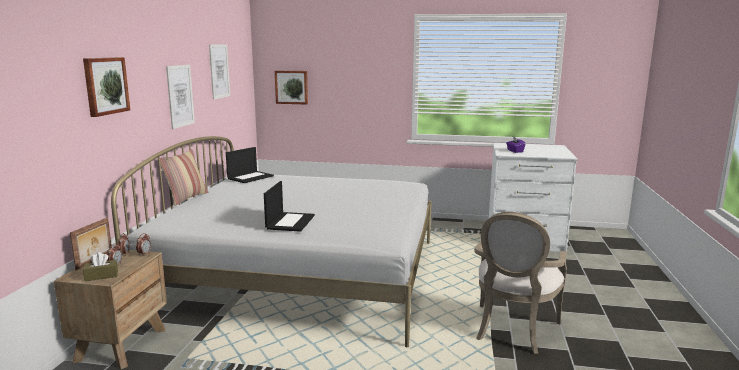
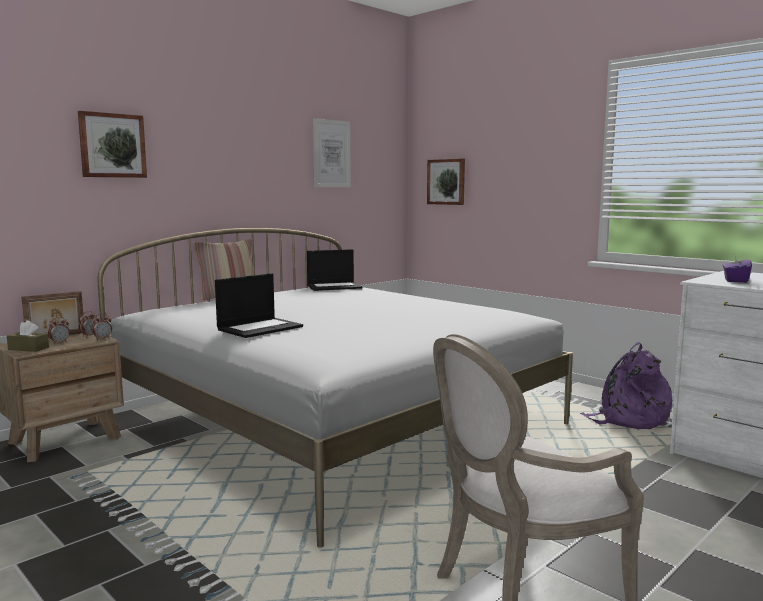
camera: 35 degrees right, 5 degrees down
(180, 96) = (248, 174): picture -> none
(452, 233) = (628, 419): none -> purple backpack

